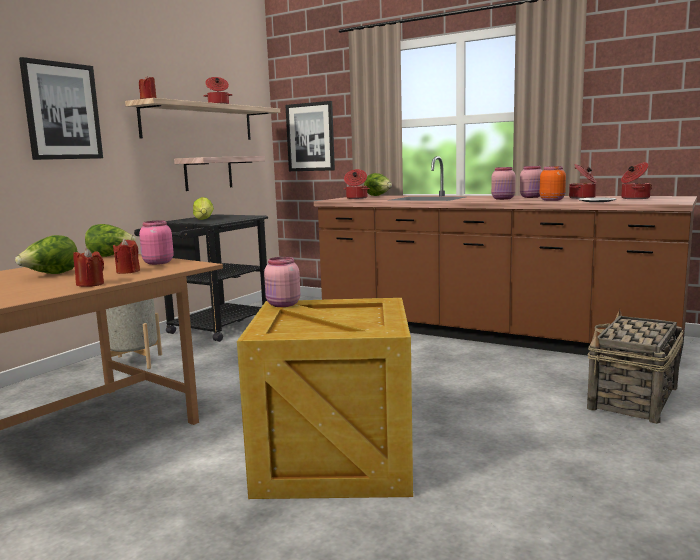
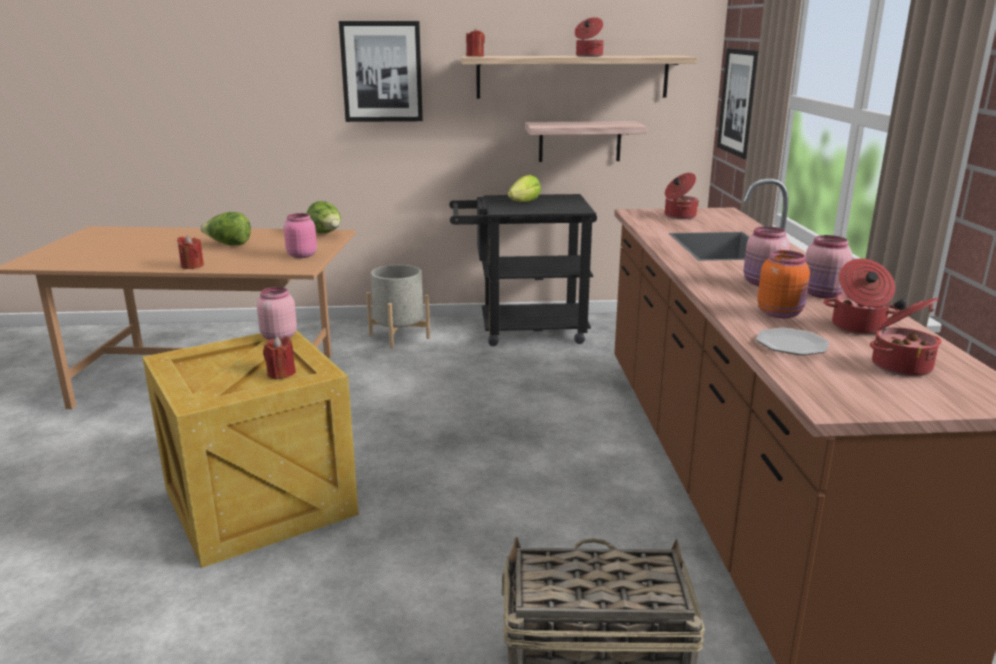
camera: 55 degrees right, 10 degrees up
(128, 272) = (252, 259): red candle -> red candle (281, 374)
(378, 196) = (730, 218): lettuce -> none

